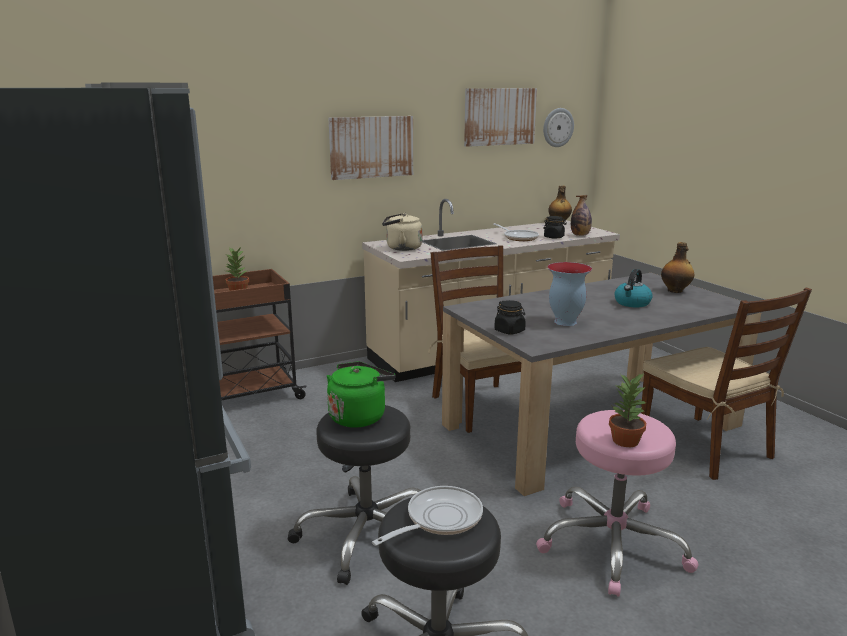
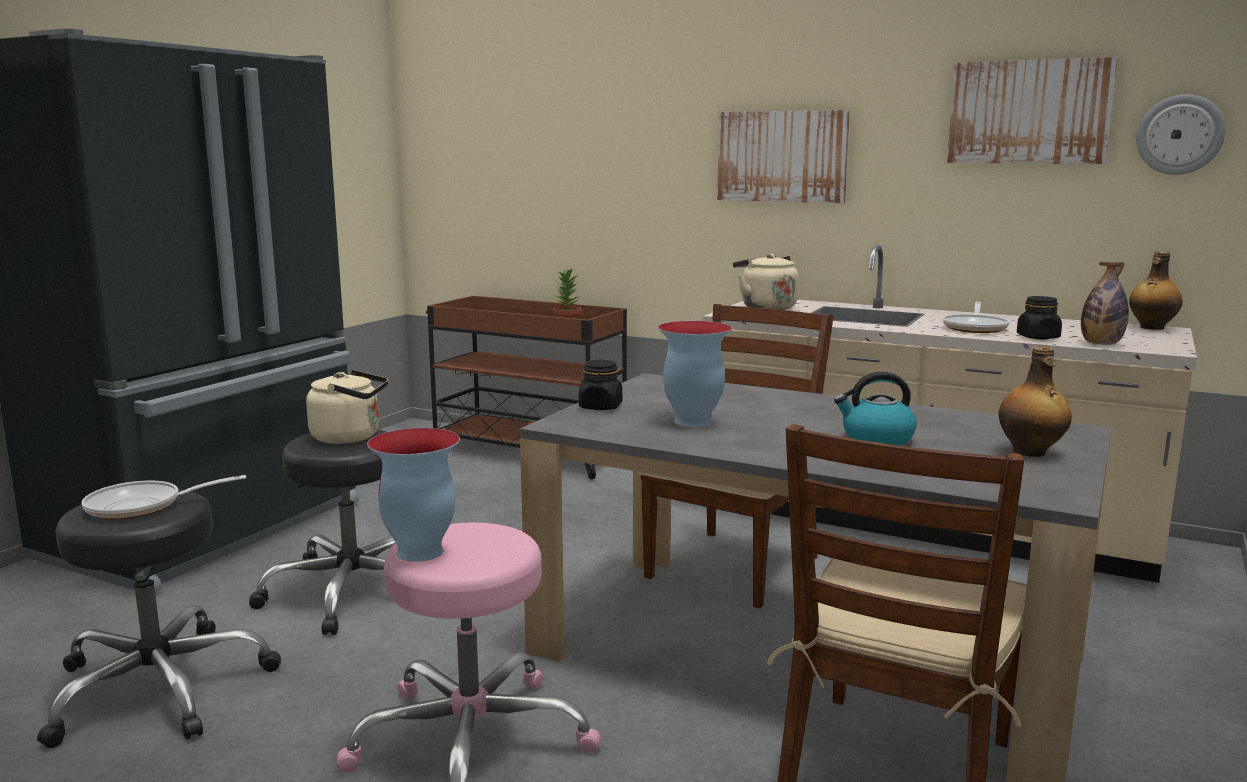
camera: 55 degrees right, 5 degrees down
(359, 416) = (350, 437): green kettle -> beige kettle
(439, 519) = (142, 506): frying pan -> frying pan turned 150 degrees clockwise
(626, 441) = (420, 552): potted plant -> vase

